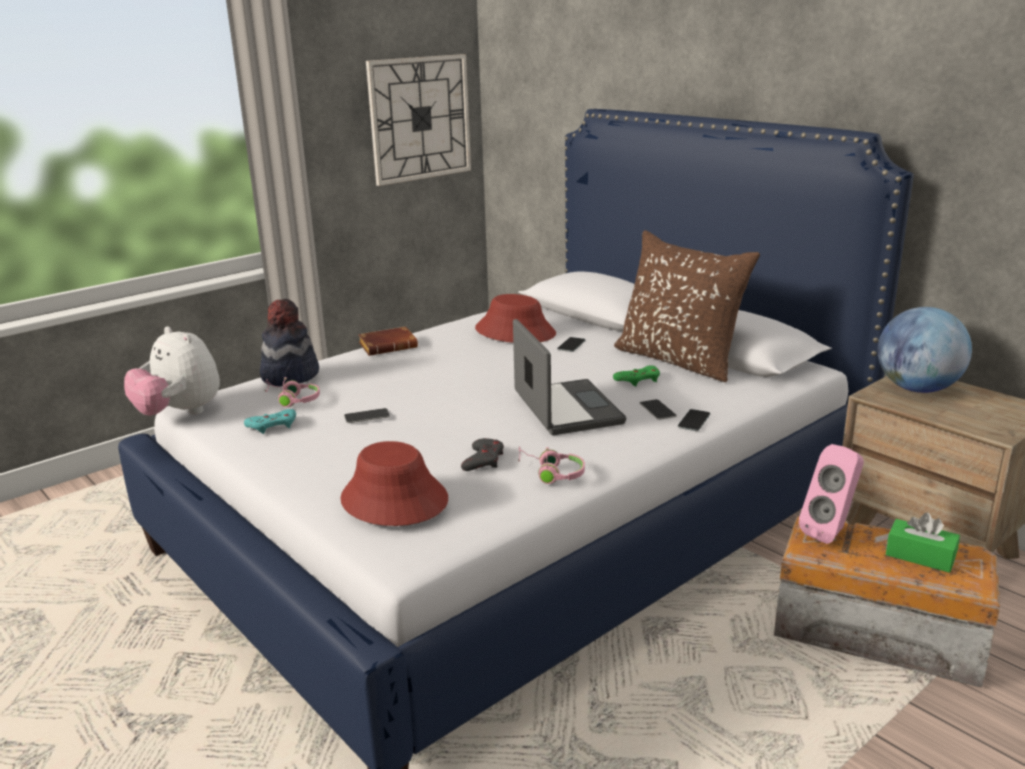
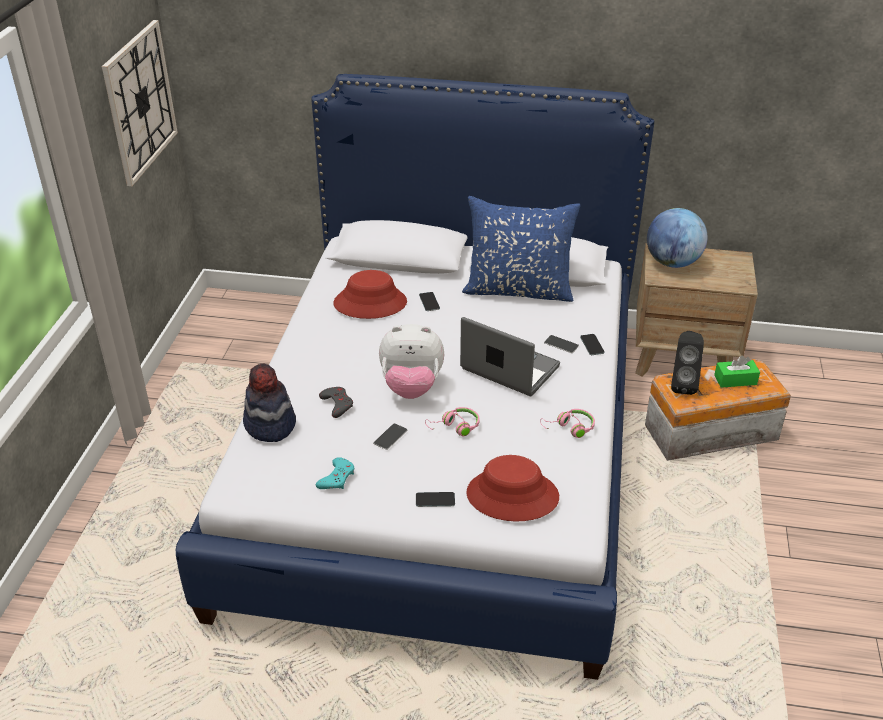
camera: 40 degrees left, 15 degrees up
(180, 413) = (237, 502): plush toy -> plush toy (411, 387)
(292, 400) = (314, 448): pink headphones -> pink headphones (455, 427)
(321, 473) = (435, 500): none -> phone
(389, 346) = (294, 358): brown book -> none
(483, 460) = (517, 437): grey game controller -> grey game controller (337, 404)
(638, 380) = (516, 320): green game controller -> none
(679, 360) = (518, 290): brown pillow -> blue pillow
(830, 533) = (682, 384): pink speaker -> black speaker

